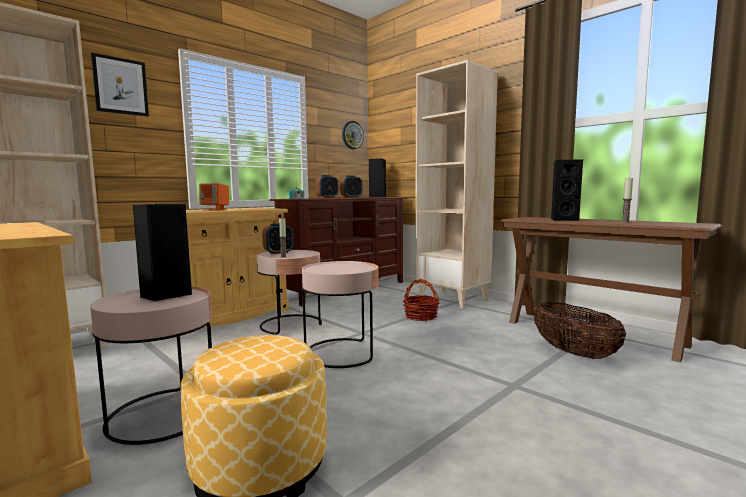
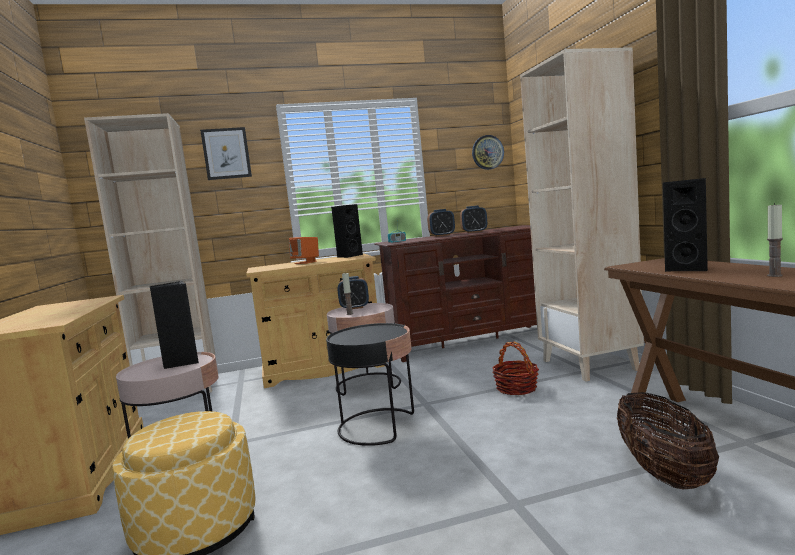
camera: 30 degrees right, 0 degrees up
(341, 353) = (378, 426): pink side table -> black side table
(377, 197) = (516, 226): black speaker -> black speaker (349, 256)

